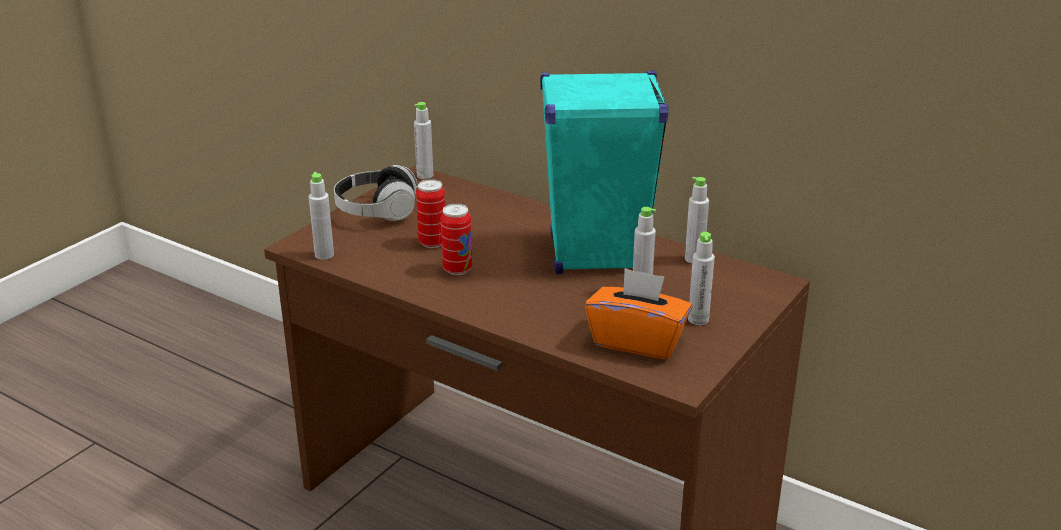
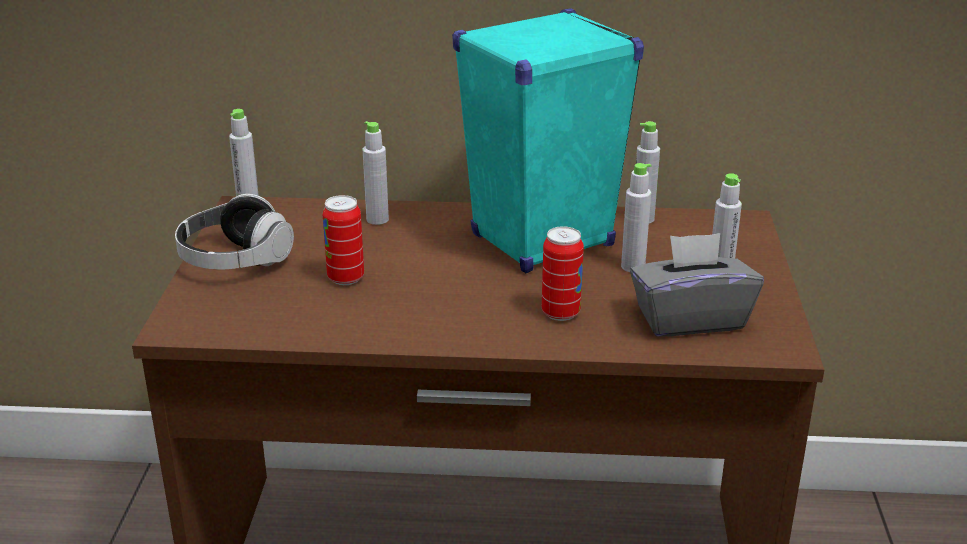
camera: 30 degrees left, 0 degrees up
(324, 255) = (224, 330): grey bottle -> grey bottle (377, 219)
(457, 269) = (410, 300): can -> can (560, 313)
(637, 341) = (690, 319): orange tissue box -> grey tissue box

